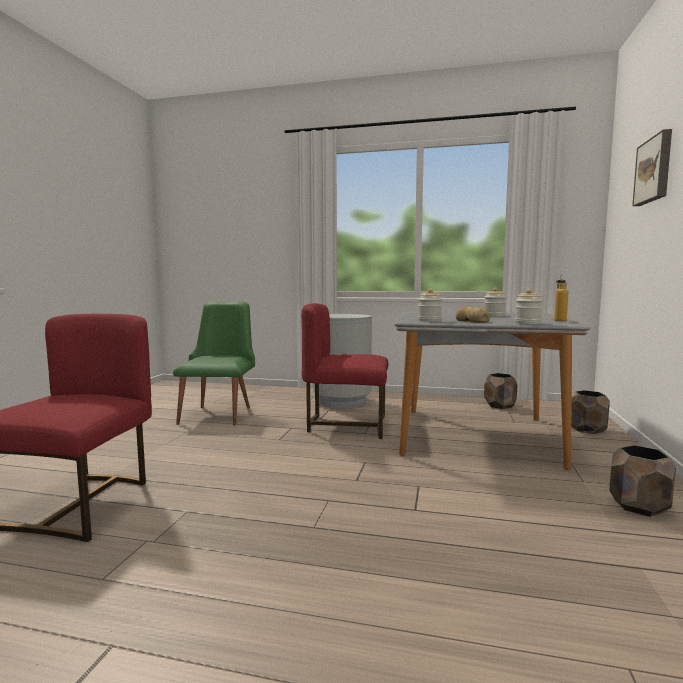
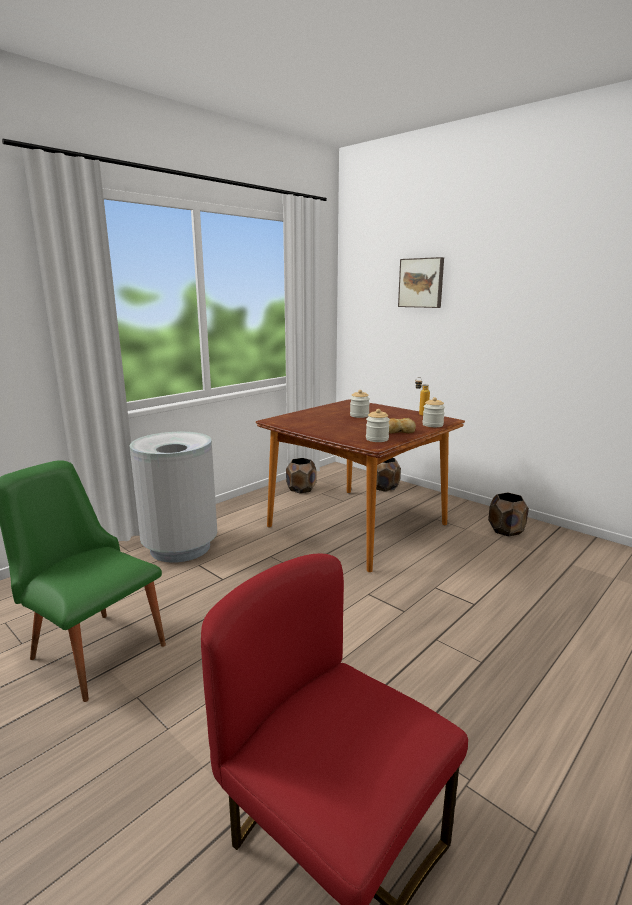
camera: 60 degrees left, 10 degrees up
(346, 425) = (262, 570): red chair -> none
(476, 436) = (358, 526): grey dining table -> brown dining table

